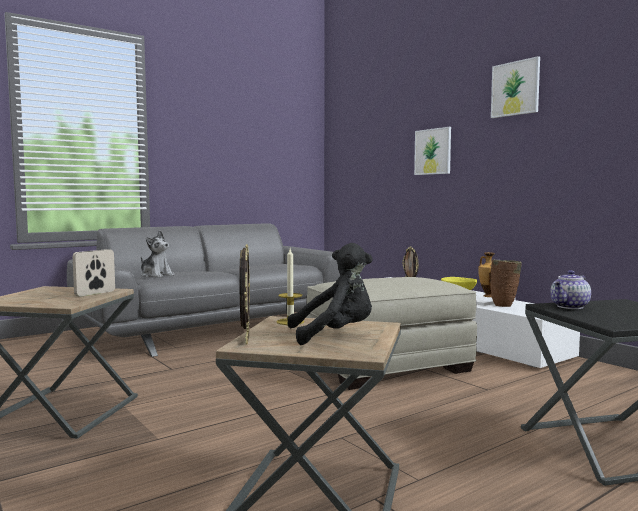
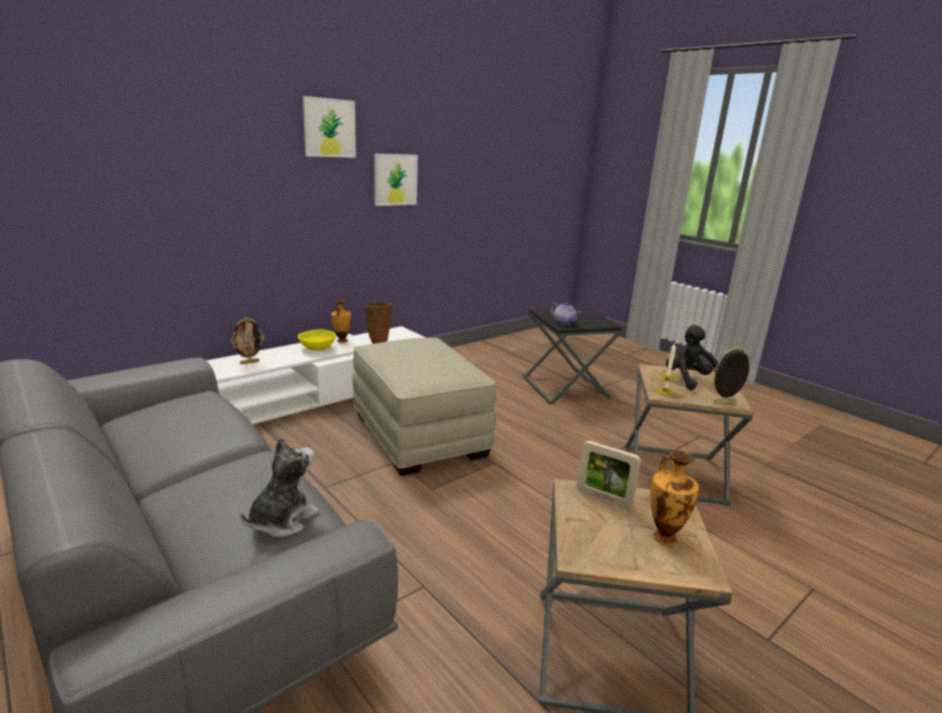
camera: 95 degrees left, 15 degrees up
(35, 299) = (664, 536): none -> vase
(433, 151) = (220, 188): picture -> picture (395, 179)

